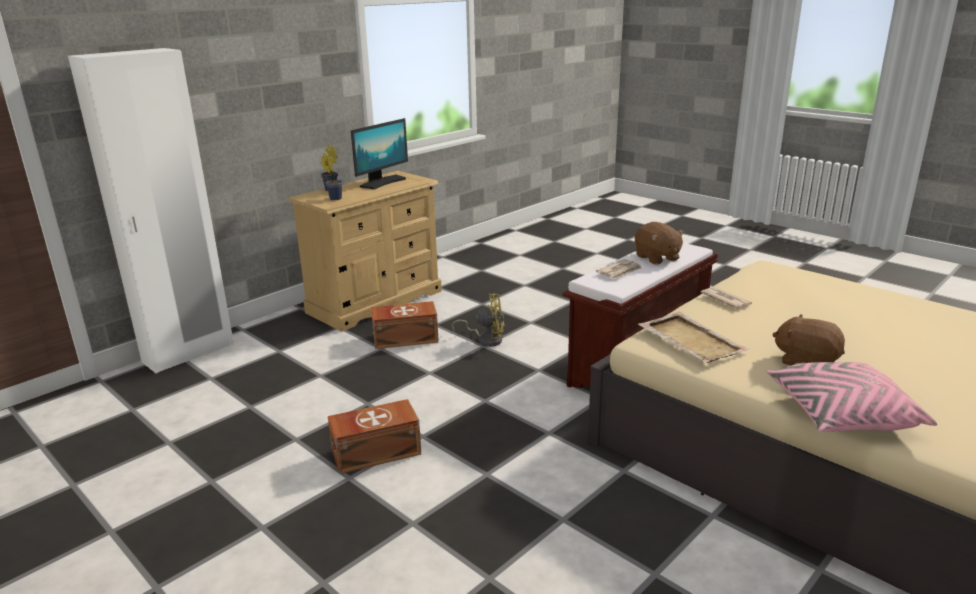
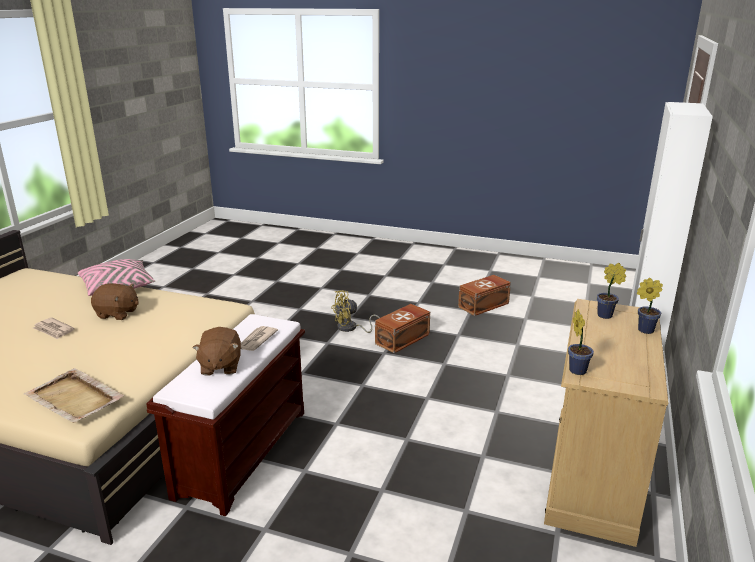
camera: 155 degrees right, 0 degrees up
(382, 182) = (620, 359): monitor -> none
(404, 338) = (491, 429): brown storage box -> brown storage box (484, 305)
(419, 182) = (576, 369): none -> potted plant
(486, 339) = (411, 448): yellow fan -> yellow fan (351, 328)
(657, 258) = (220, 366): brown plush toy -> brown plush toy turned 135 degrees counterclockwise
(690, 340) = (196, 313): beige tray -> beige tray (75, 399)
(726, 299) = (156, 357): newspaper -> newspaper (53, 330)

